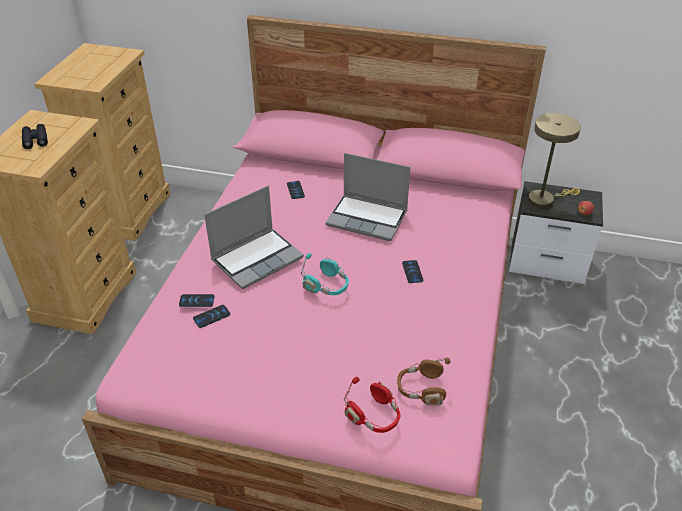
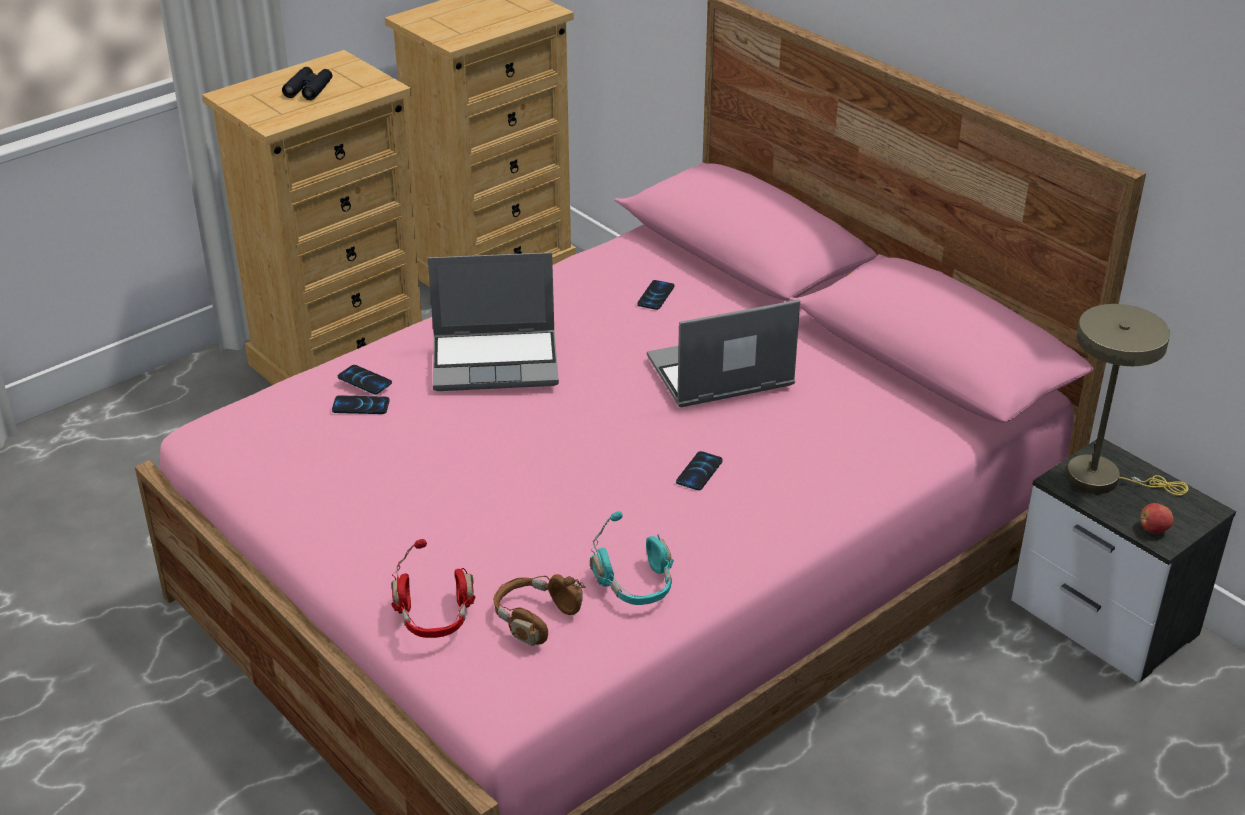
camera: 35 degrees right, 5 degrees down
(327, 286) = (553, 436): turquoise headphones -> turquoise headphones (636, 585)
(368, 218) = (719, 374): laptop -> laptop turned 105 degrees clockwise

